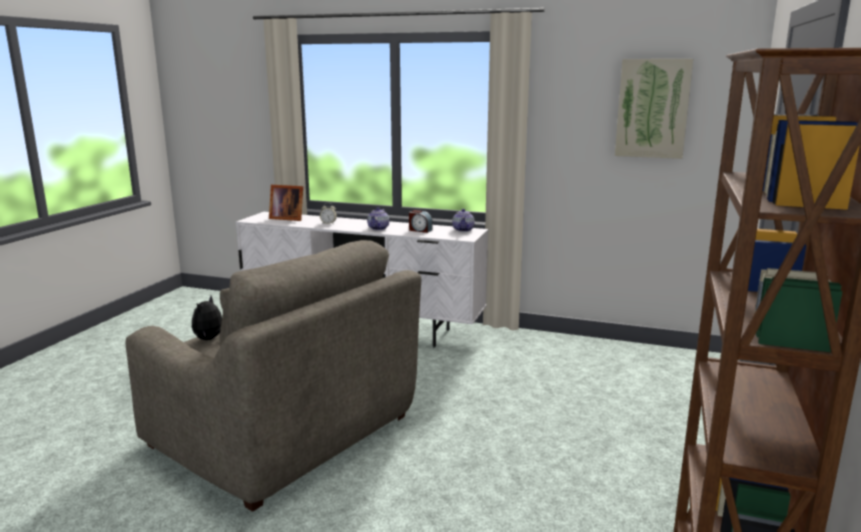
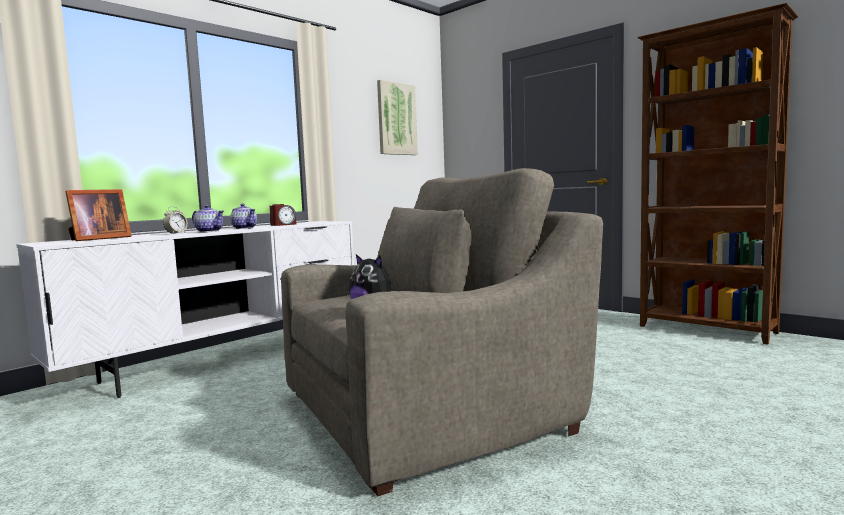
camera: 65 degrees left, 10 degrees down
(463, 230) = (309, 222): teapot -> teapot (209, 231)

